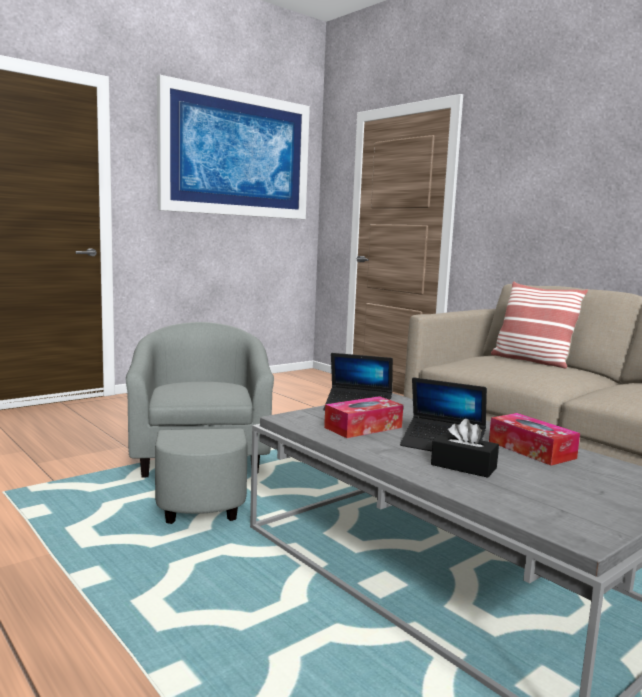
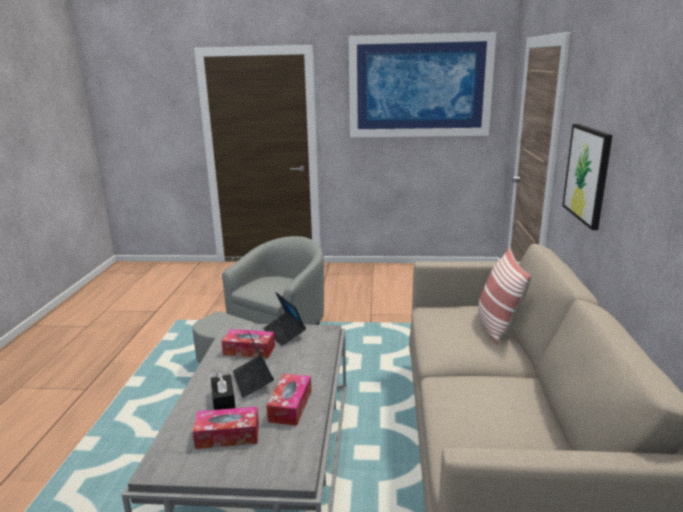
camera: 45 degrees right, 10 degrees up
(538, 214) = (587, 174): none -> picture
(553, 486) = (227, 435): none -> tissue box

